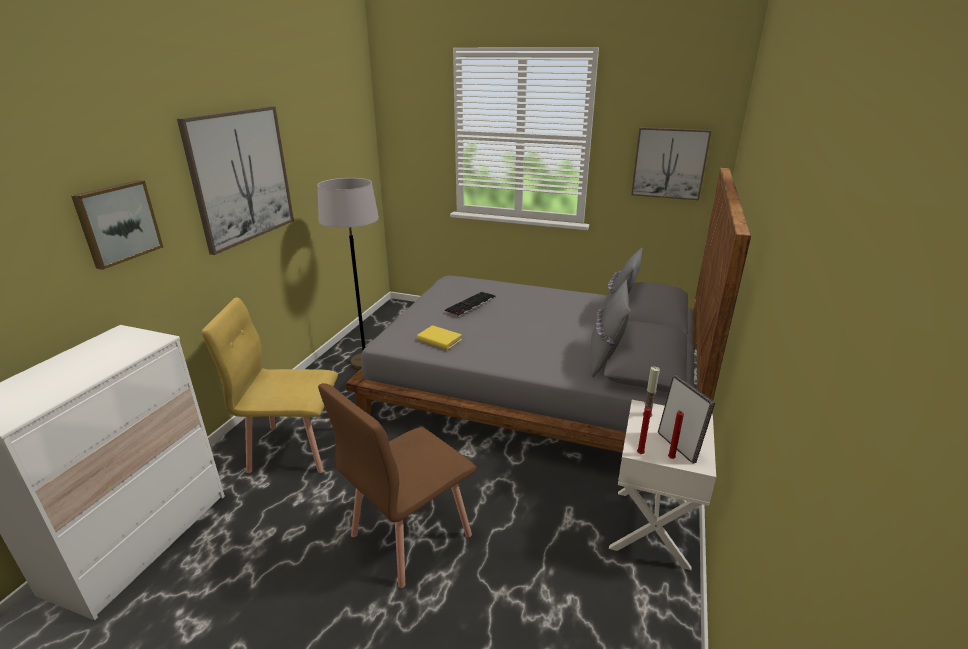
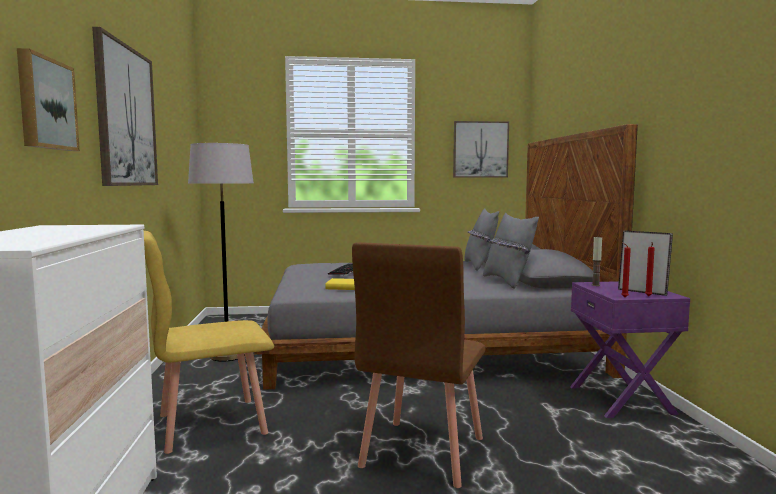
camera: 25 degrees left, 20 degrees down
(653, 528) = (622, 399): white nightstand -> purple nightstand

